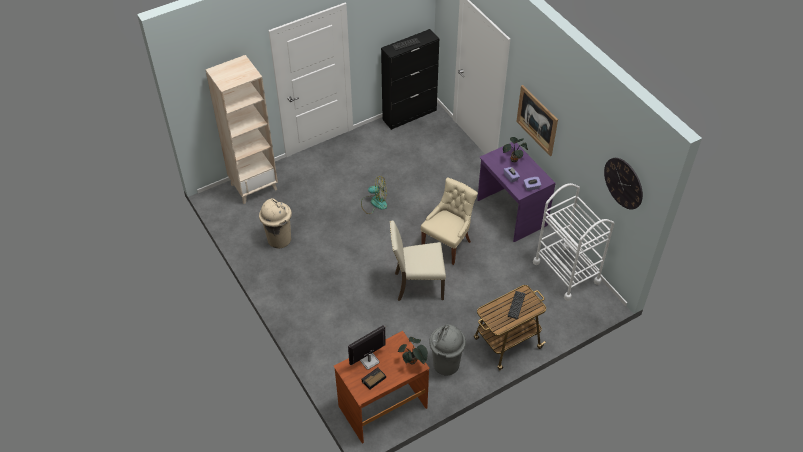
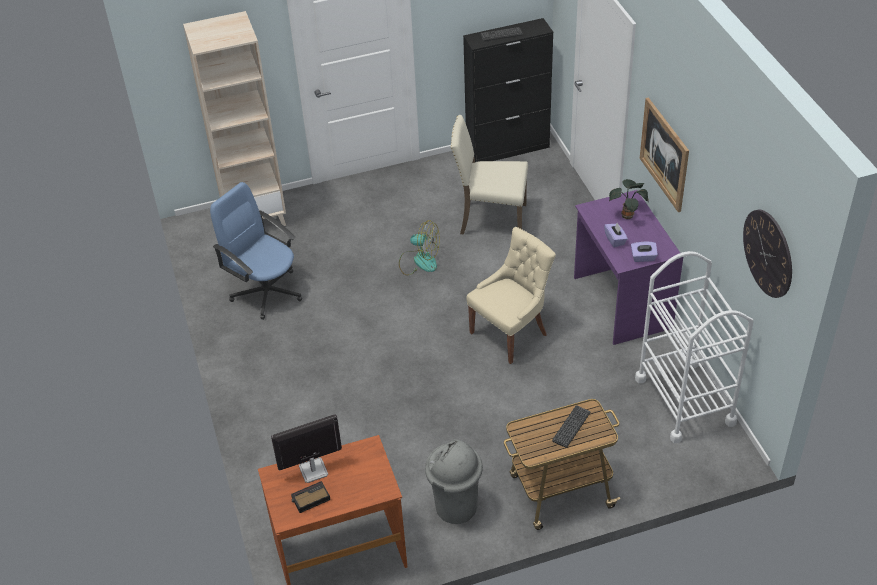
camera: 15 degrees right, 5 degrees down
(279, 239) = (266, 292): beige trash can -> blue office chair
(413, 362) = (379, 483): potted plant -> none
(417, 285) = (447, 384): beige chair -> beige chair (491, 220)

